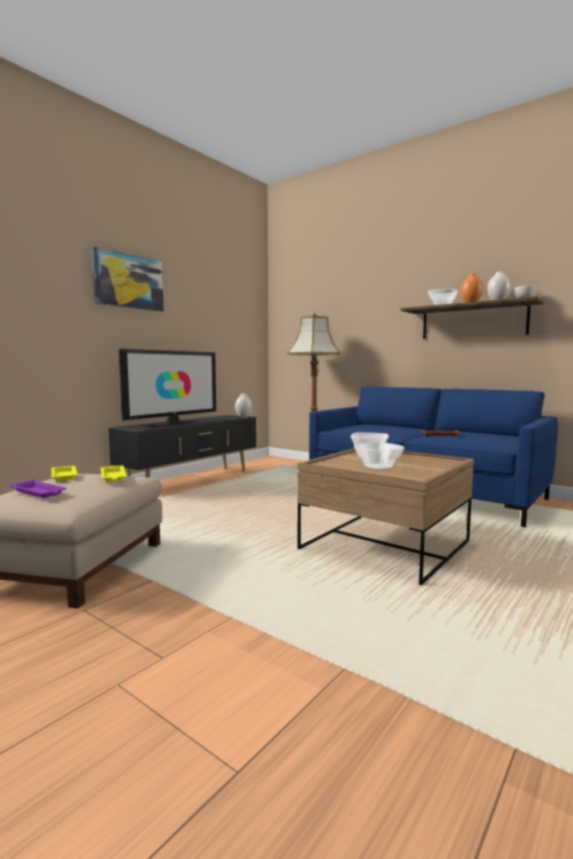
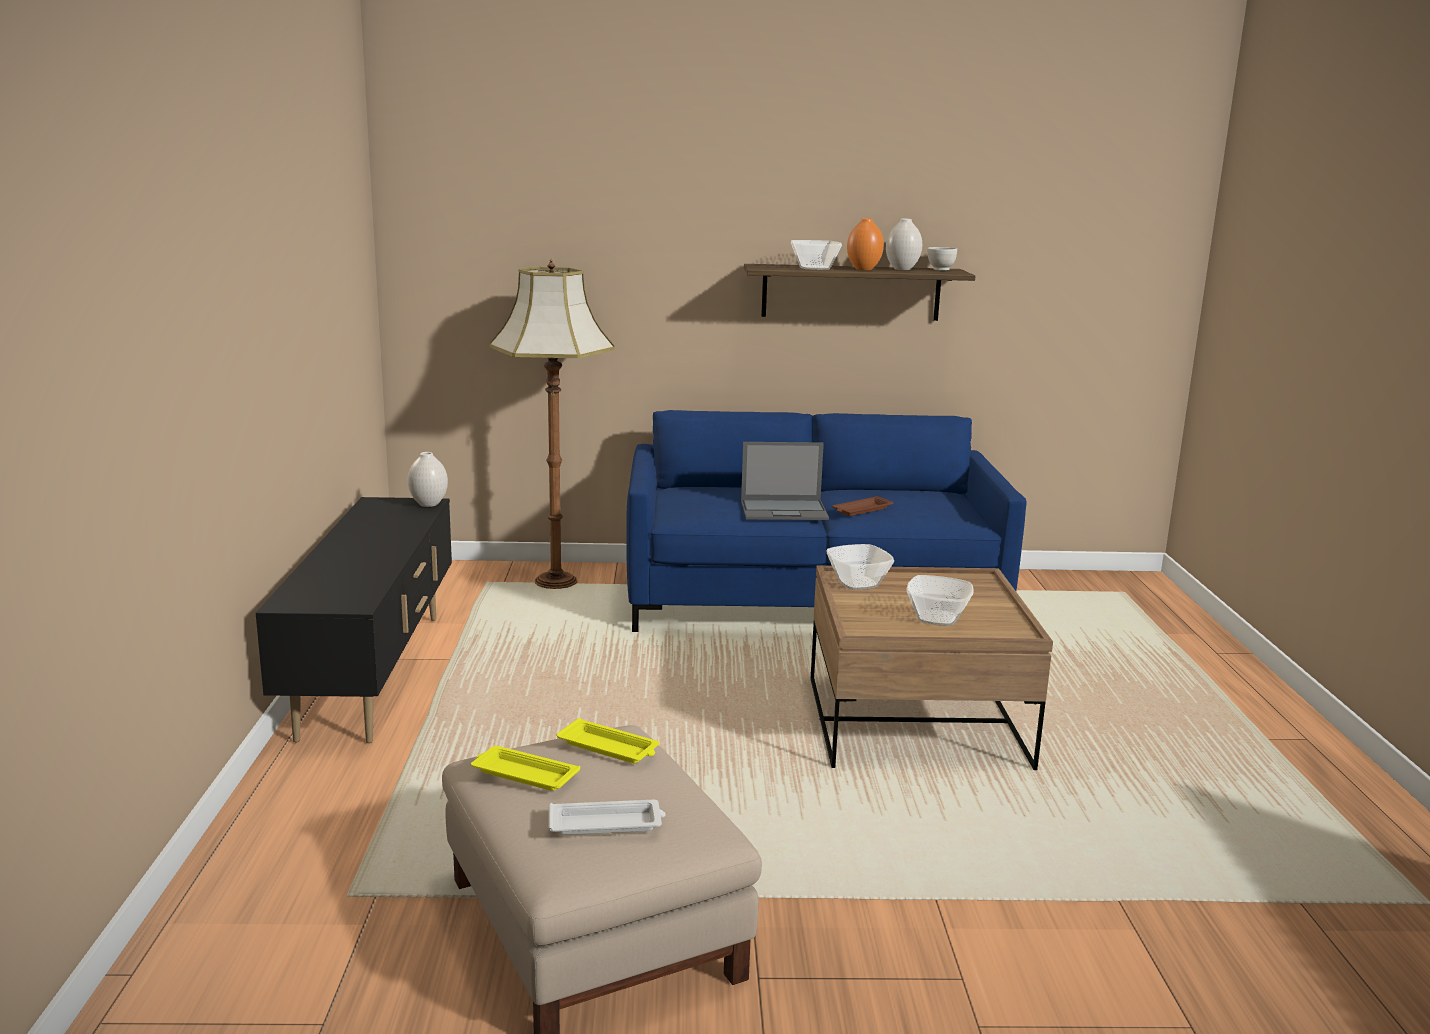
camera: 40 degrees left, 10 degrees up
(39, 492) = (607, 824): purple tray -> white tray
(128, 281) = (239, 240): picture -> none
(172, 423) = (353, 563): television -> none
(395, 431) = (785, 510): none -> laptop

